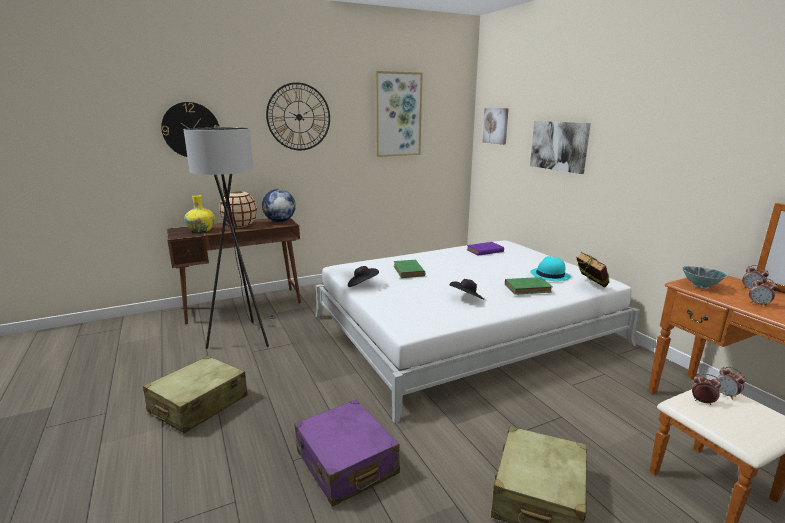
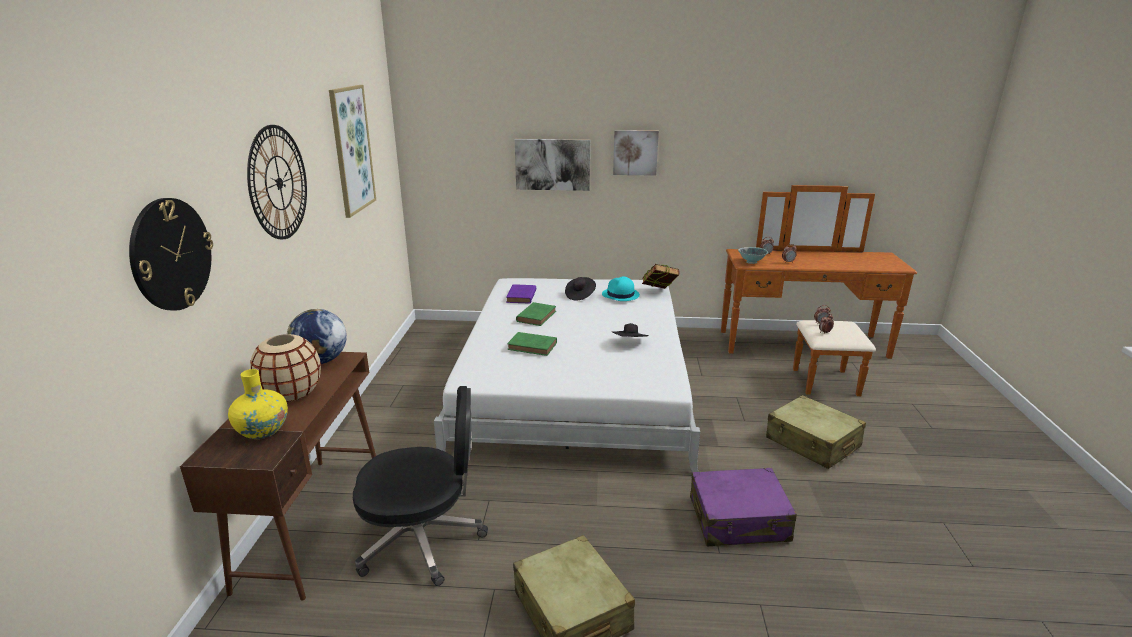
camera: 60 degrees left, 5 degrees up
(243, 336) = (423, 539): grey floor lamp -> black office chair
(362, 285) = (538, 381): black hat -> black hat (580, 295)
(496, 125) = (444, 146): picture -> picture (635, 152)
(528, 288) = (637, 312): green book -> green book (537, 316)

